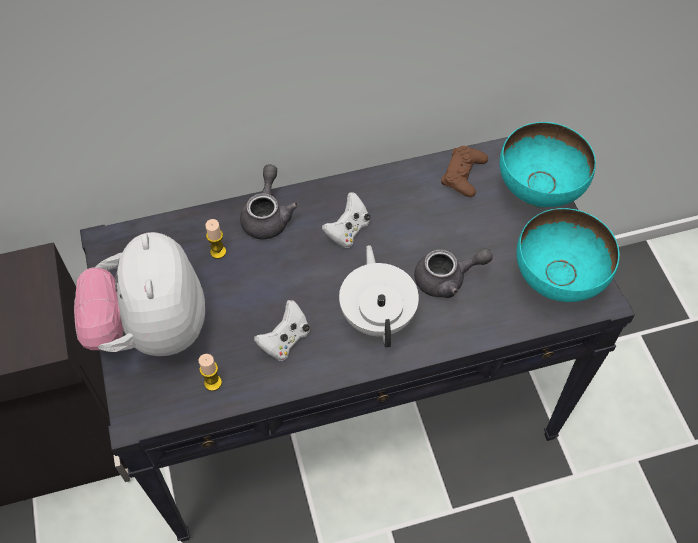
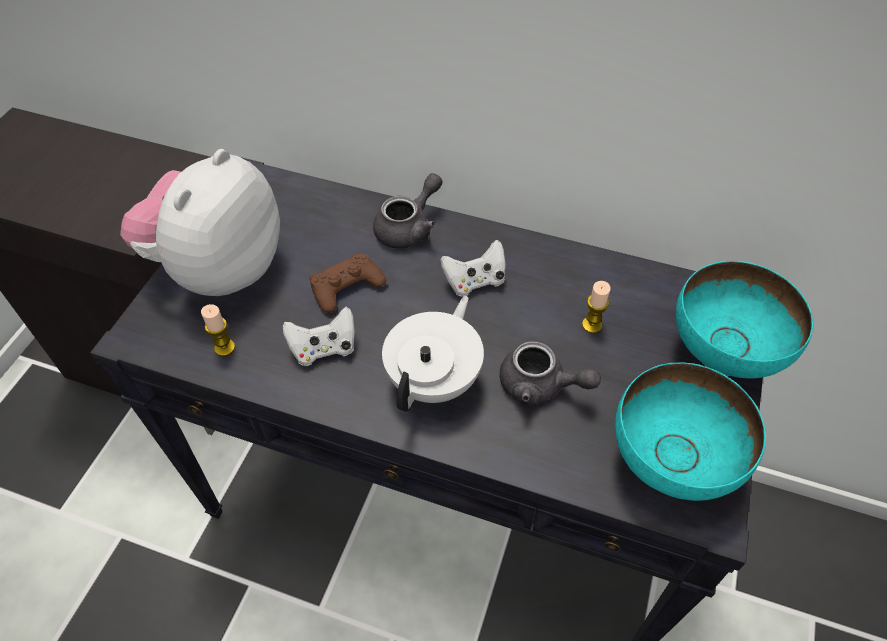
camera: 35 degrees right, 5 degrees down
(218, 252) = (336, 235): candle -> candle (591, 325)
(463, 174) = (646, 291): brown game controller -> brown game controller (346, 287)

